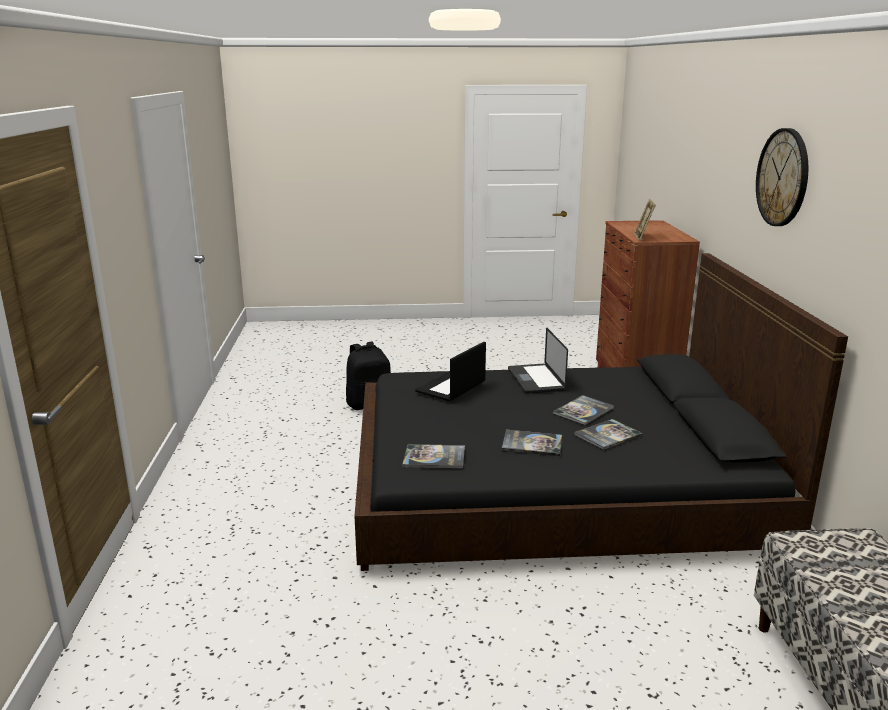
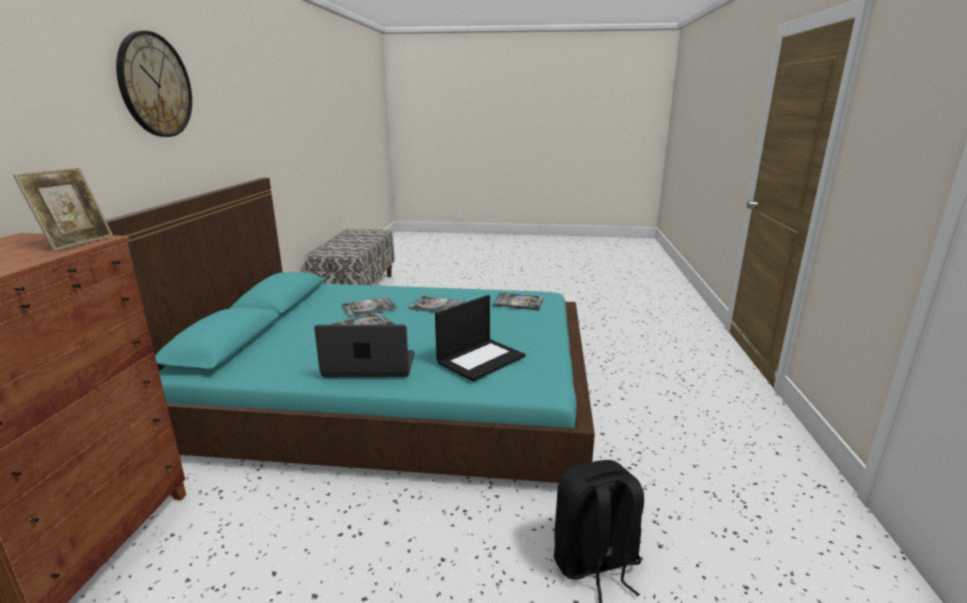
camera: 170 degrees left, 0 degrees up
(535, 380) = (369, 366): laptop -> laptop turned 90 degrees counterclockwise
(554, 483) = (395, 390): black bed -> turquoise bed

